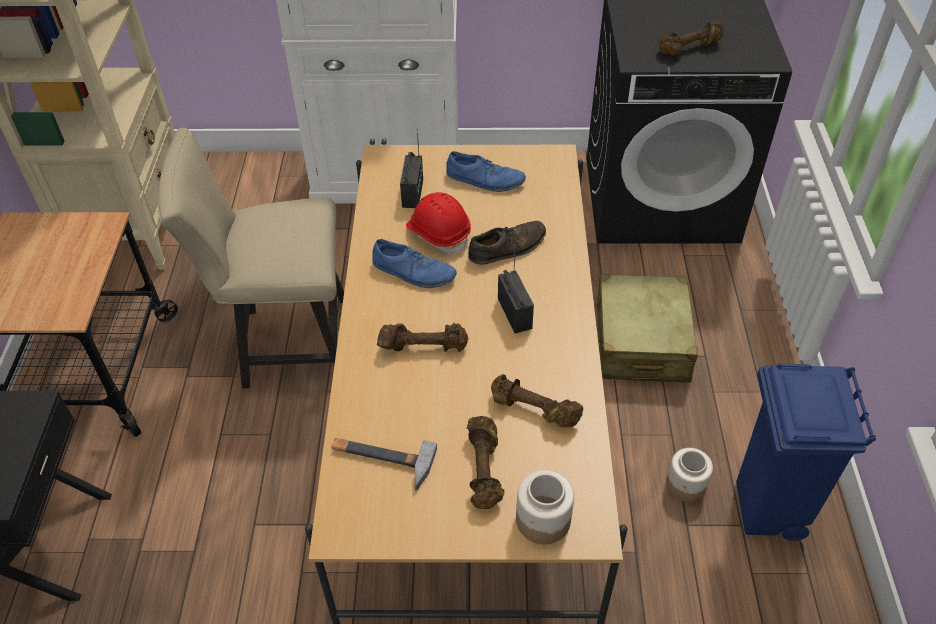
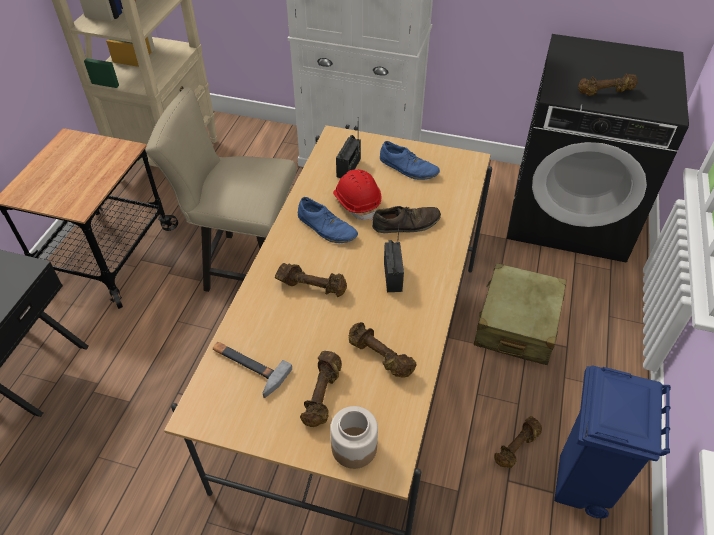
camera: 15 degrees right, 0 degrees up
(686, 485) = (517, 447): jar -> brown dumbbell

